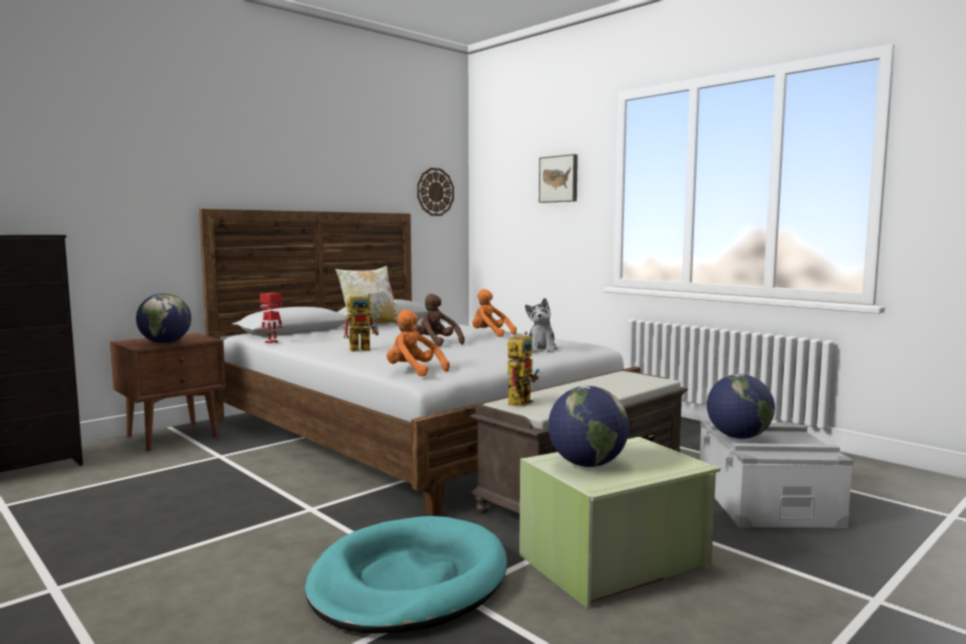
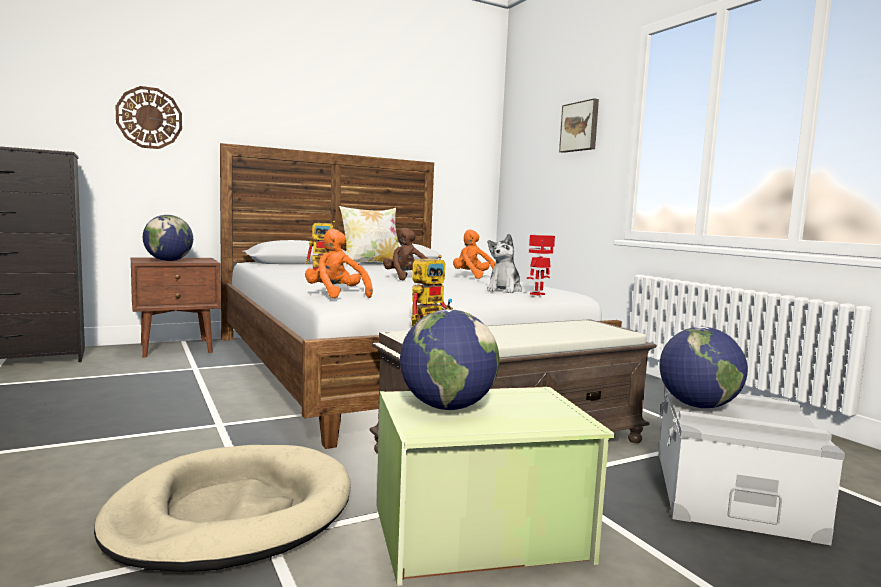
camera: 15 degrees right, 0 degrees up
(272, 342) = (259, 267): toy robot -> toy robot (538, 294)
(408, 581) = (232, 513): turquoise dog bed -> beige dog bed
(435, 192) = (464, 143): wall clock -> wall clock (149, 118)

